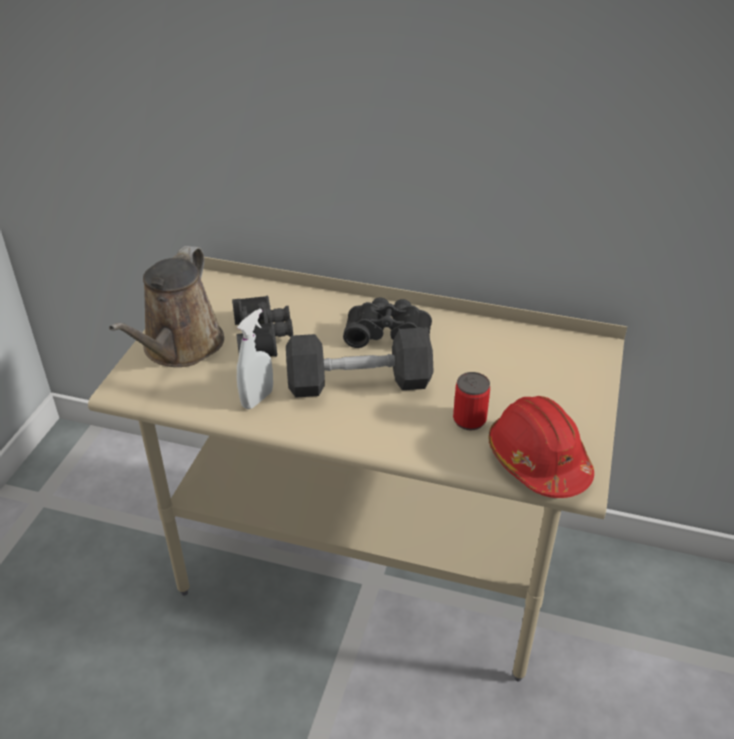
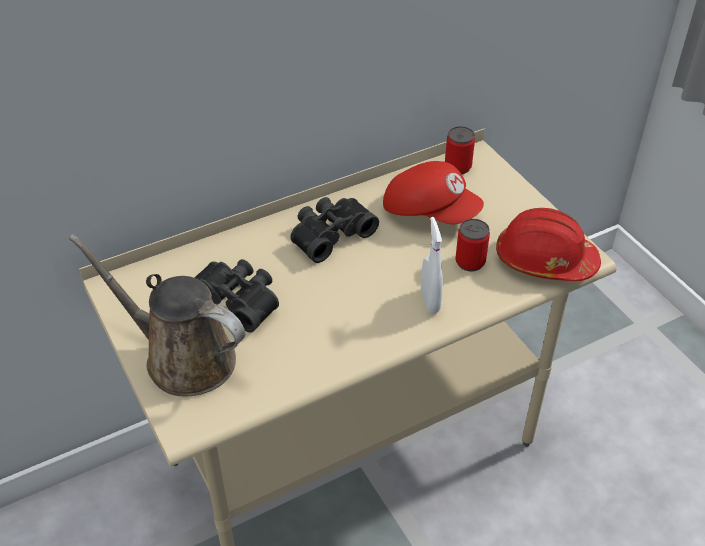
camera: 45 degrees left, 5 degrees up
(180, 348) = (182, 357): brown watering can -> brown watering can turned 150 degrees clockwise
(257, 399) = (308, 352): white spray bottle -> white spray bottle (430, 301)
(359, 383) = (363, 286): grey dumbbell -> none
(492, 364) = (430, 211): none -> red cap
(567, 346) = (458, 167): none -> can

